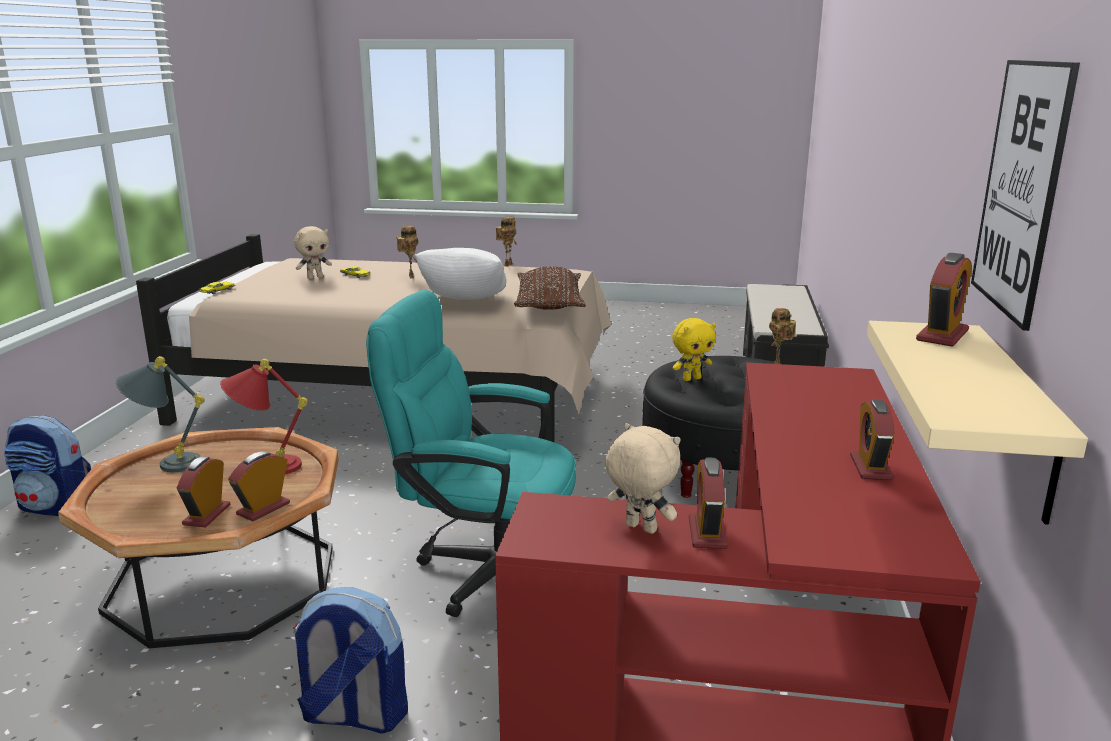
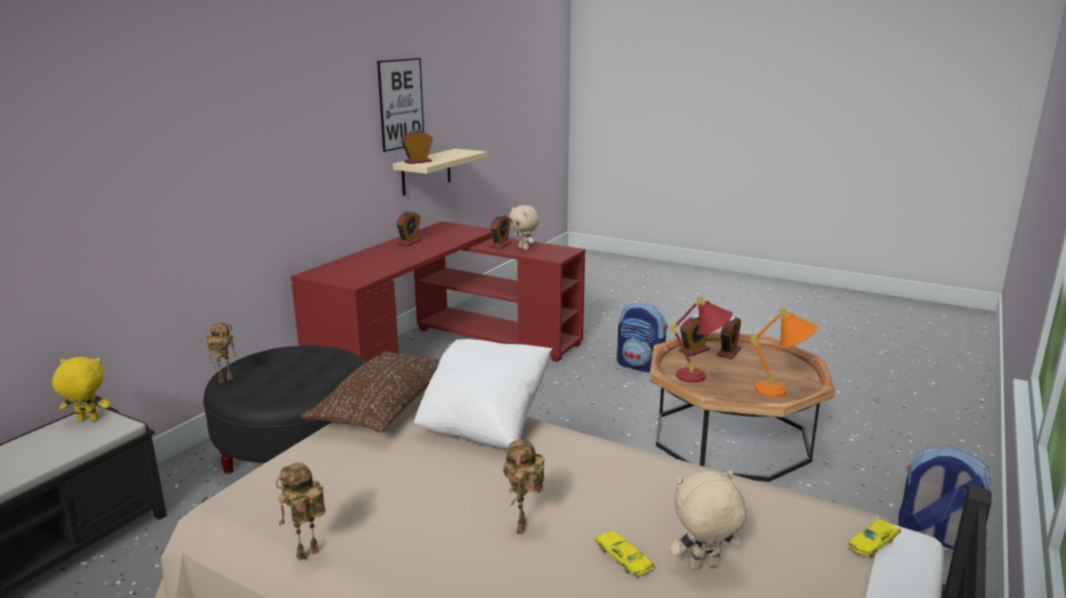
camera: 160 degrees left, 0 degrees up
(166, 464) = (782, 392): grey table lamp -> orange table lamp
(486, 571) = (552, 412): turquoise office chair -> none
(691, 379) = (320, 380): yellow plush toy -> yellow plush toy (87, 420)

